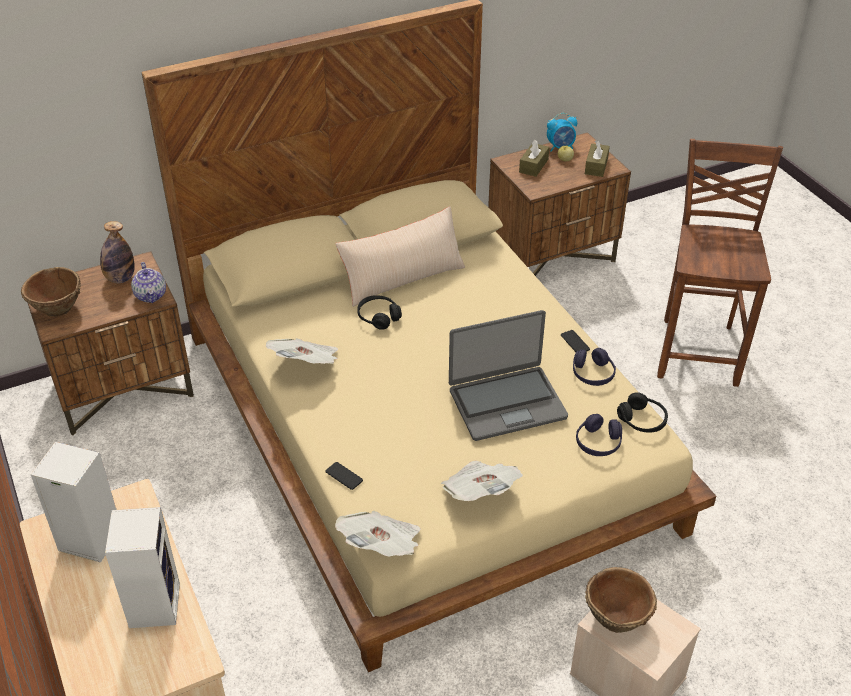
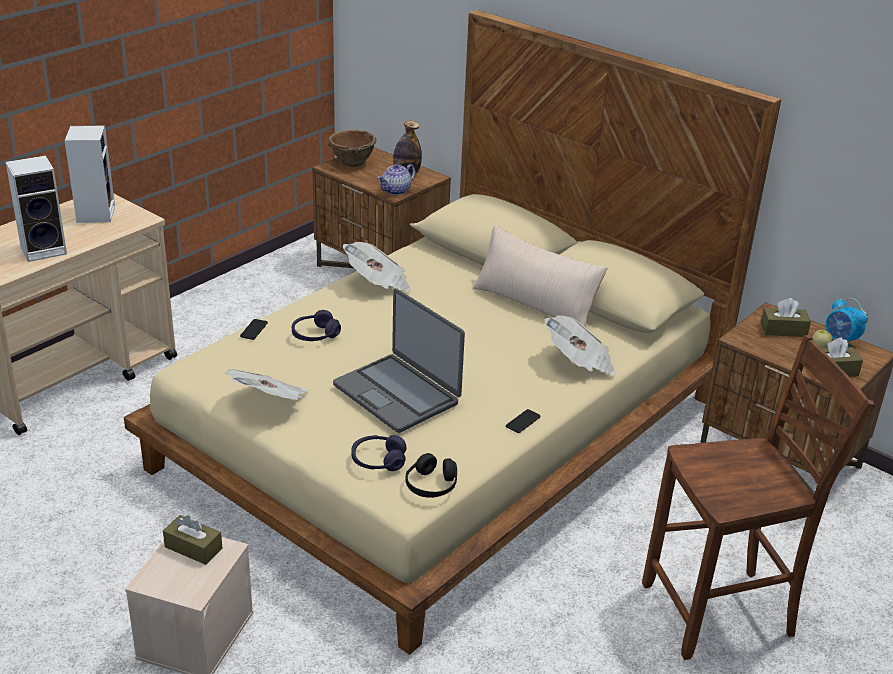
camera: 65 degrees right, 10 degrees down
(378, 317) = (467, 303): black headphones -> none
(382, 547) = (182, 364): newspaper -> newspaper (579, 362)
(592, 374) = (481, 441): purple headphones -> purple headphones (315, 335)
(616, 617) = (193, 548): brown bowl -> brown tissue box

